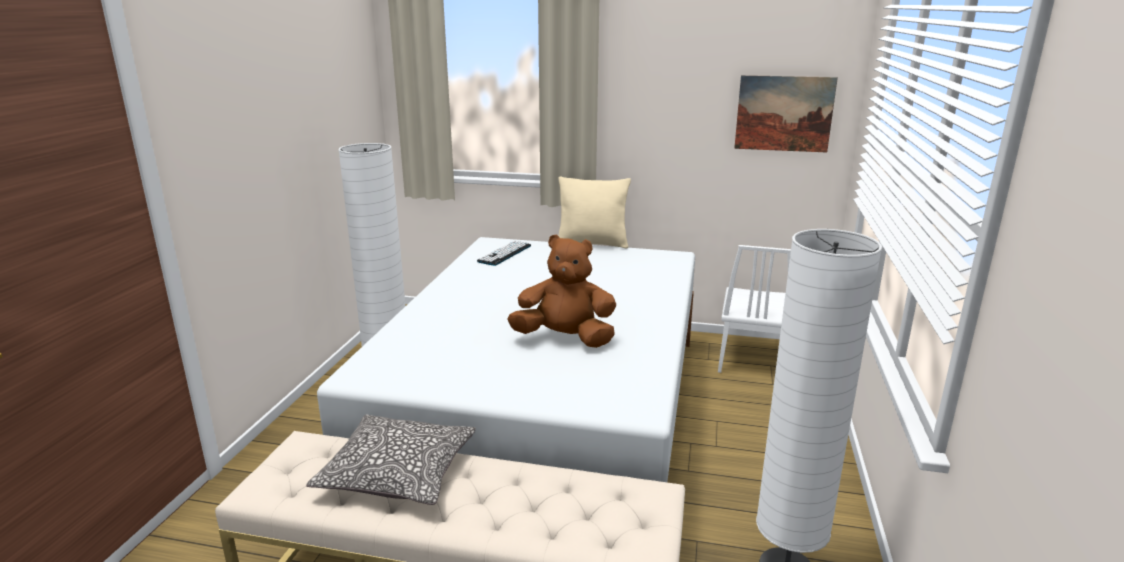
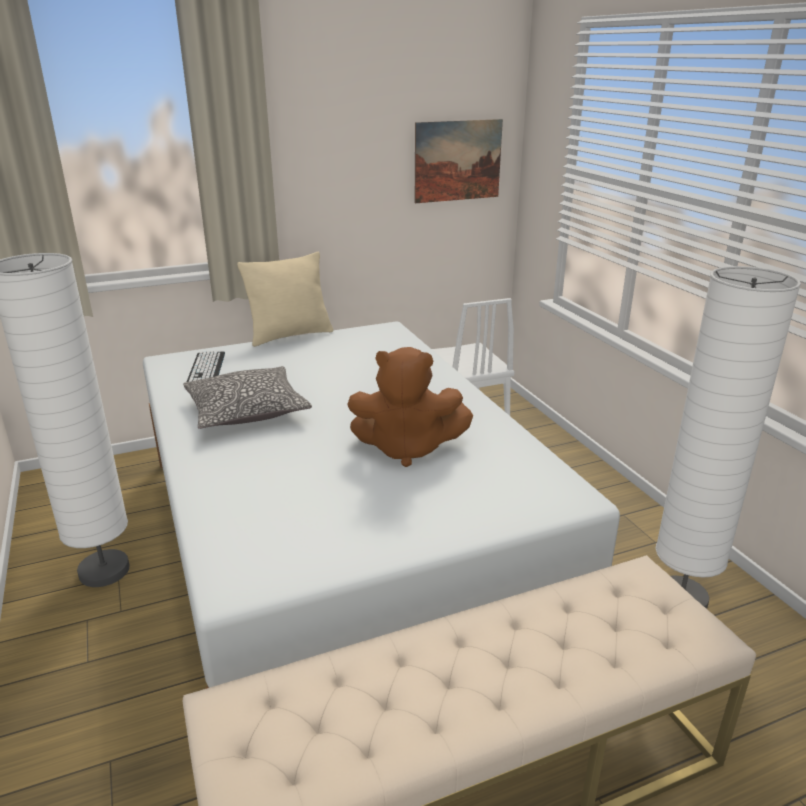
camera: 35 degrees left, 5 degrees up
(398, 473) = (393, 680): pillow -> pillow (247, 411)
(565, 339) = (407, 448): brown plush toy -> brown plush toy turned 150 degrees counterclockwise

